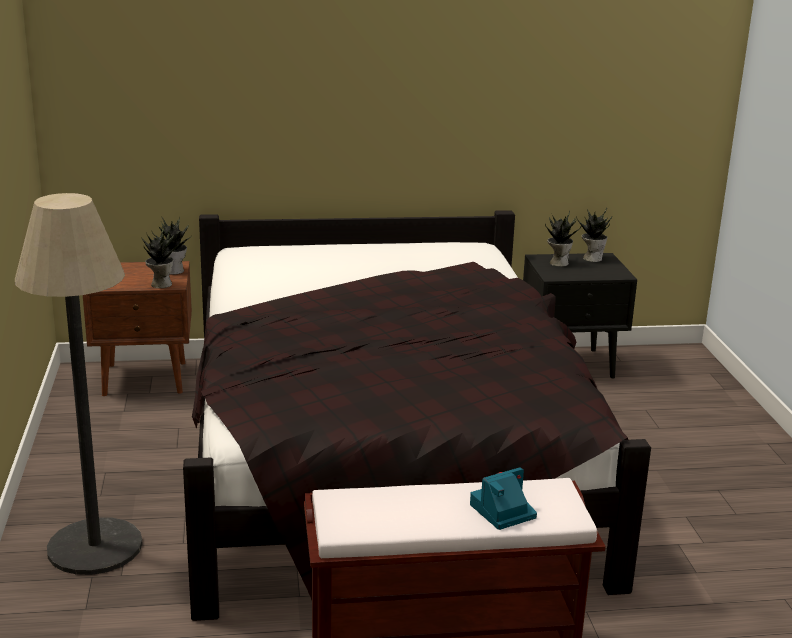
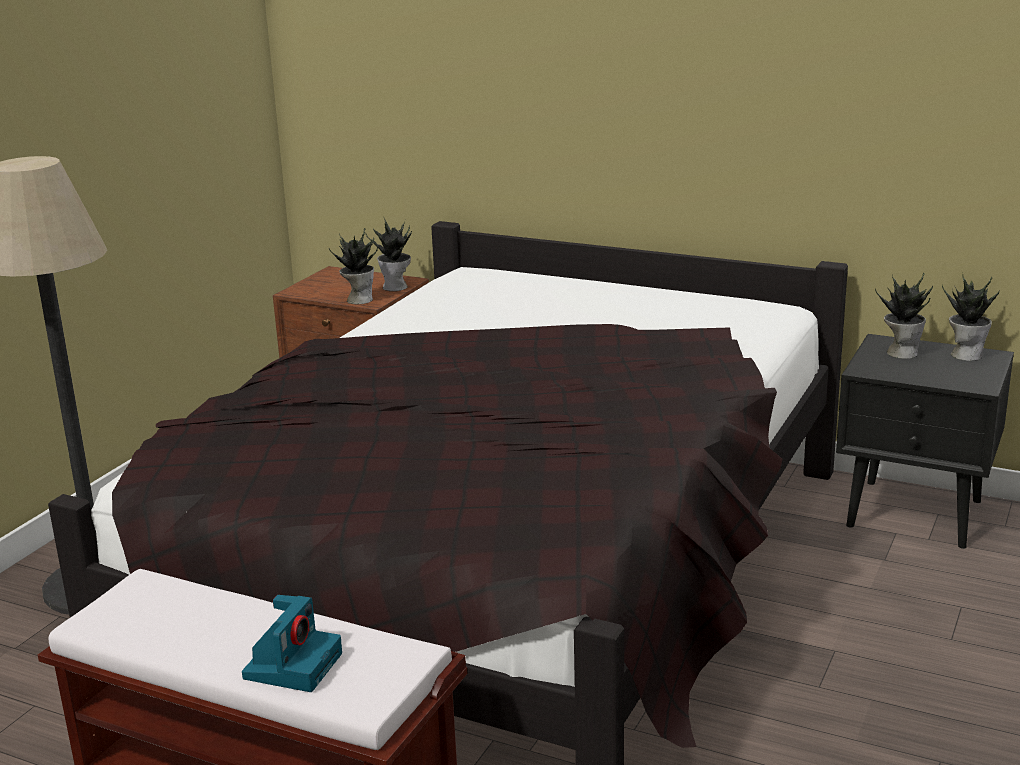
camera: 35 degrees right, 0 degrees up
(502, 512) = (293, 664): camera -> camera turned 105 degrees clockwise

